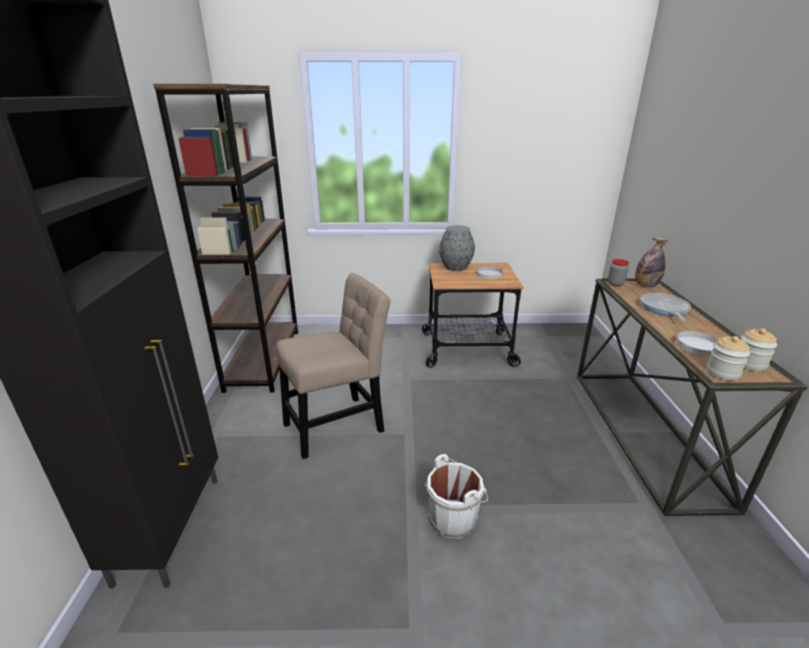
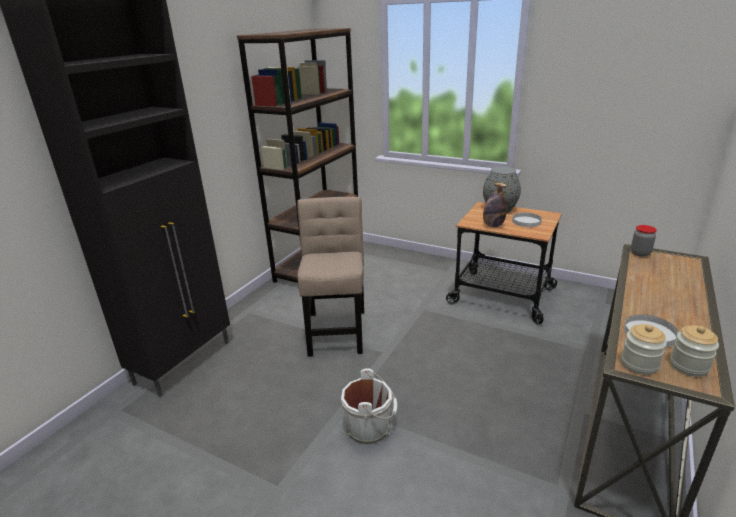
camera: 30 degrees right, 0 degrees up
(338, 425) = (336, 329): beige chair -> beige chair turned 90 degrees counterclockwise
(645, 285) = (679, 261): bottle -> bottle (493, 225)
(664, 309) = (665, 289): frying pan -> none

